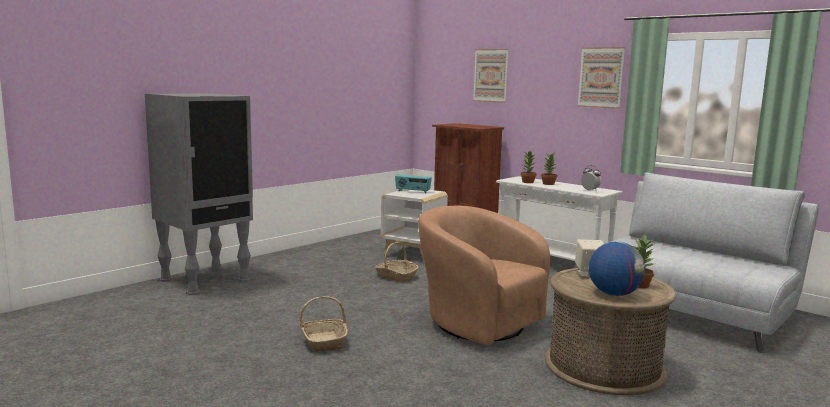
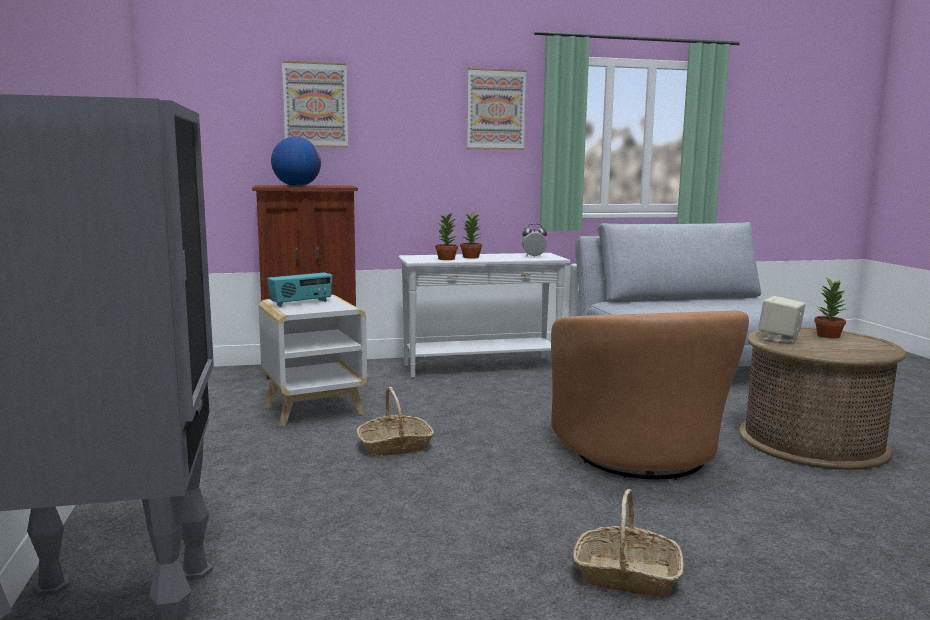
camera: 55 degrees left, 0 degrees up
(477, 324) = (641, 456): brown armchair -> brown armchair turned 90 degrees counterclockwise
(614, 294) = (859, 348): globe -> globe (296, 186)

